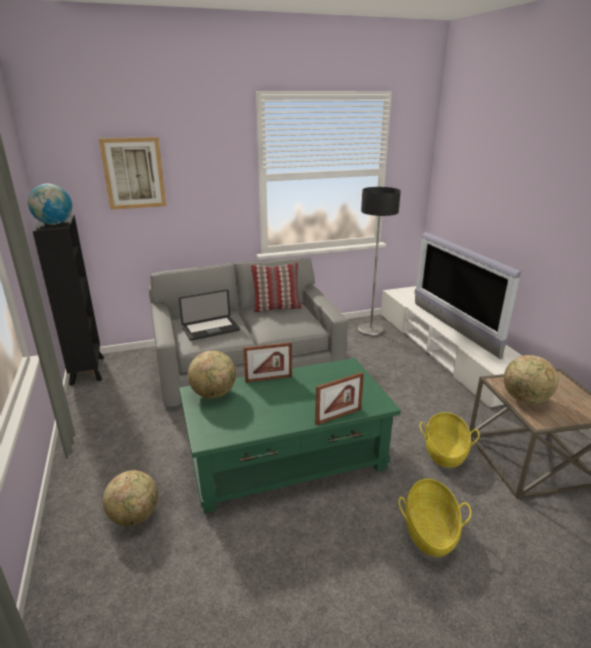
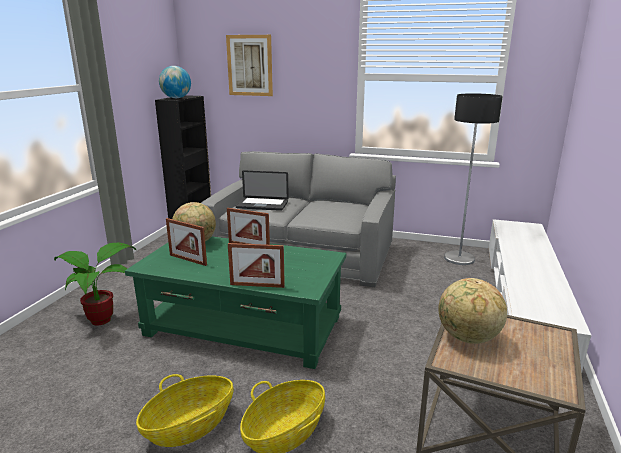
camera: 35 degrees right, 5 degrees down
(135, 516) = (104, 318): globe -> potted plant
(237, 415) = (188, 260): none -> picture frame
(276, 308) = (339, 203): pillow -> none
(445, 451) = (393, 381): basket -> basket (189, 426)
(452, 328) = (525, 268): television -> none

